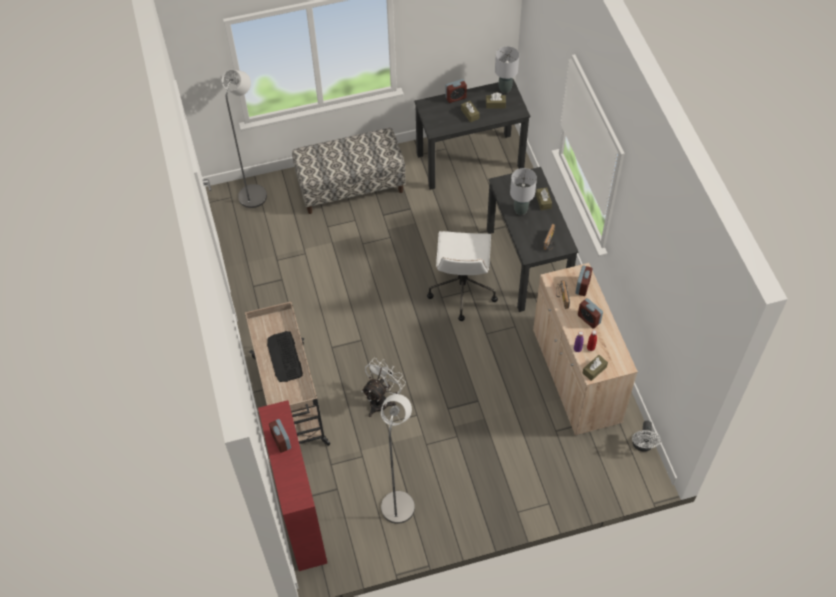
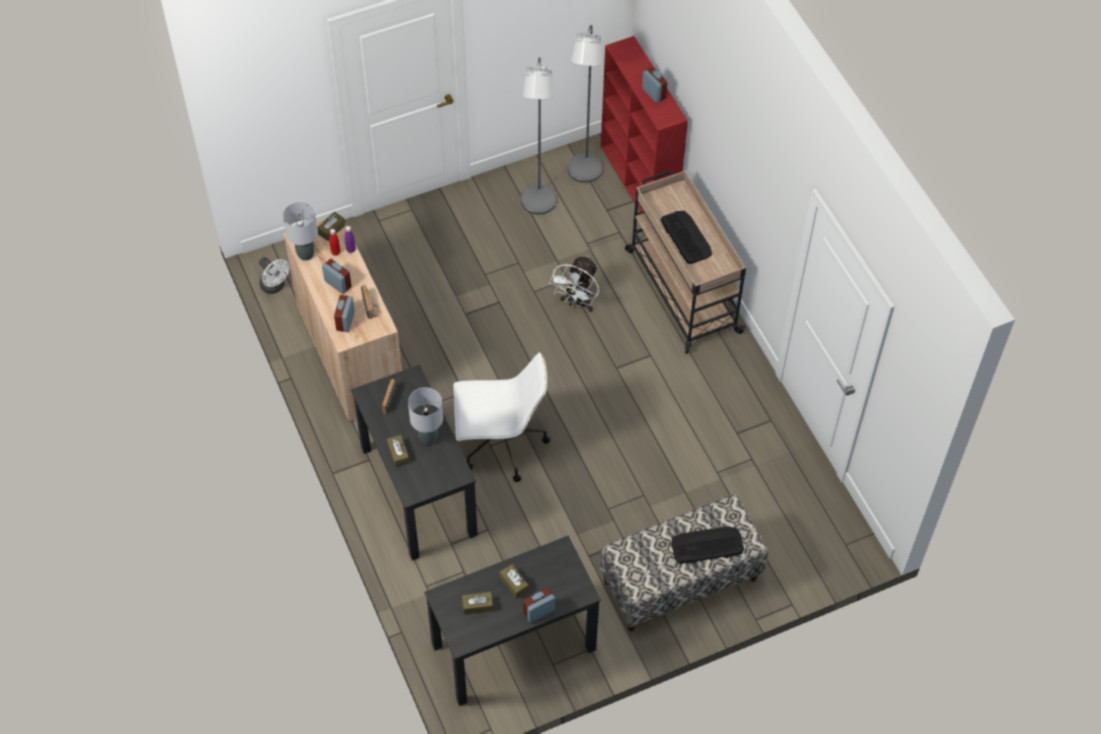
camera: 170 degrees right, 0 degrees up
(254, 192) = (815, 556): grey floor lamp -> grey floor lamp (584, 174)
(332, 155) = (706, 545): none -> keyboard
(462, 290) = (500, 445): white office chair -> white office chair turned 90 degrees clockwise
(505, 88) = (466, 637): grey table lamp -> grey table lamp (306, 254)
(642, 445) = (275, 287): white fan -> white fan turned 135 degrees clockwise

